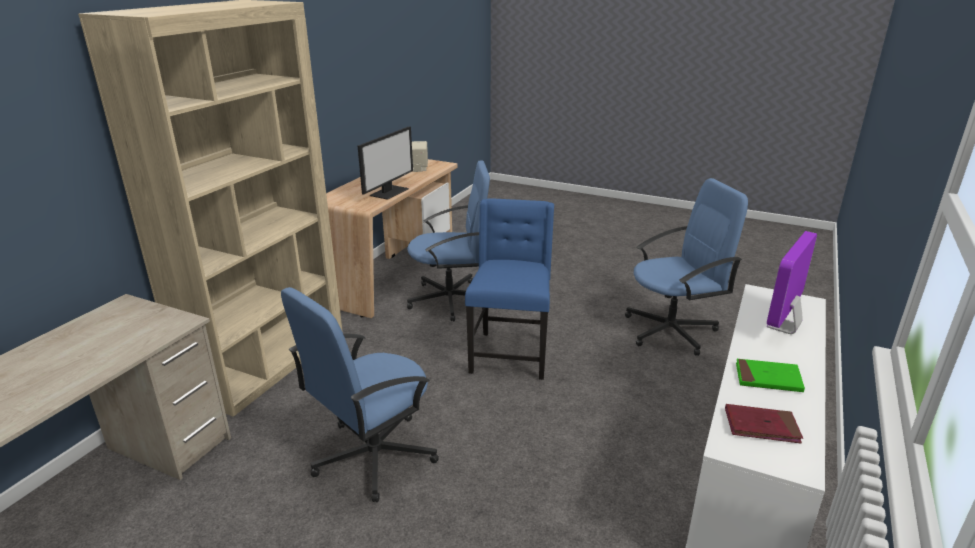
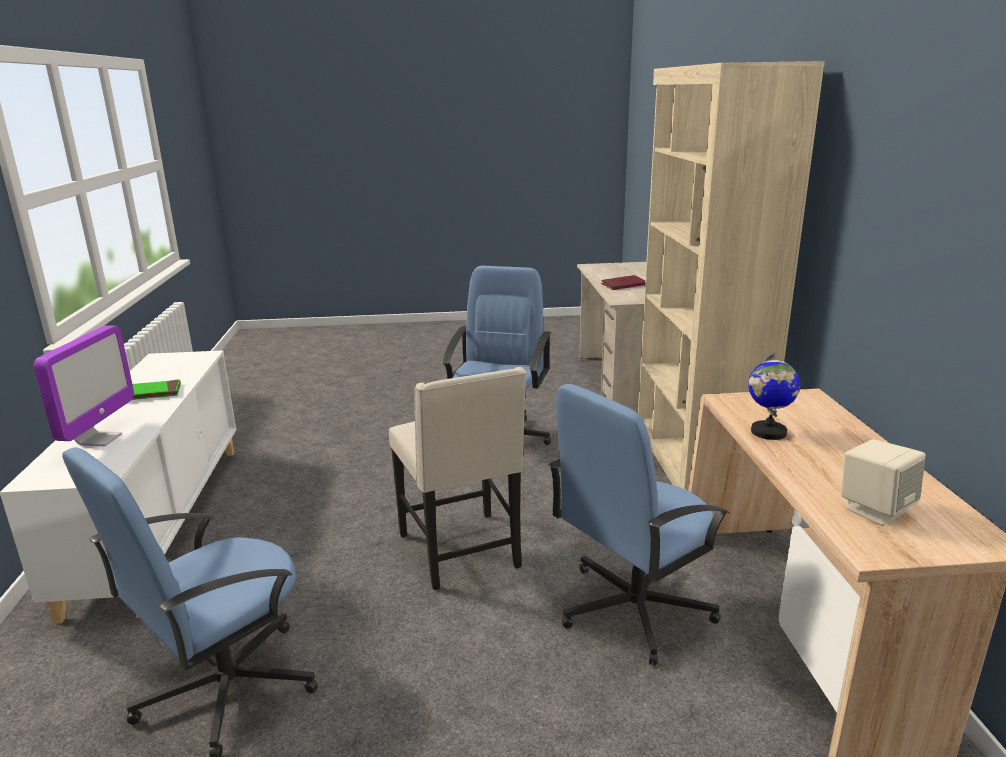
camera: 150 degrees right, 5 degrees down
(389, 192) = (768, 432): monitor -> globe
(510, 354) = (462, 552): blue chair -> beige chair
(761, 426) = (174, 368): red book -> red book (623, 285)

